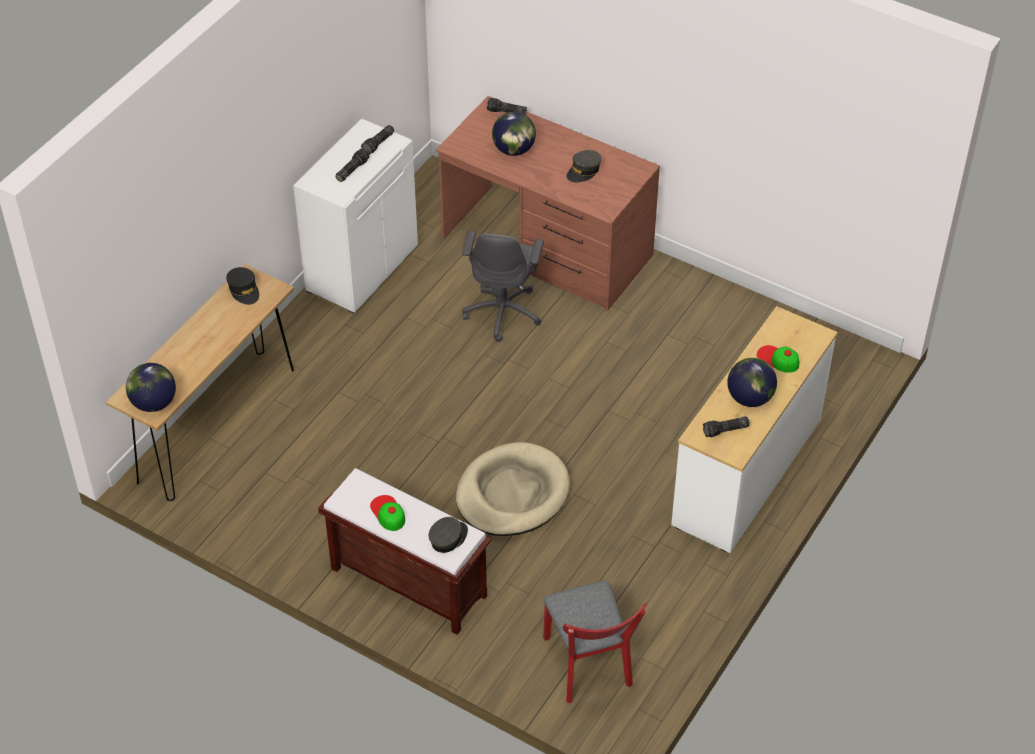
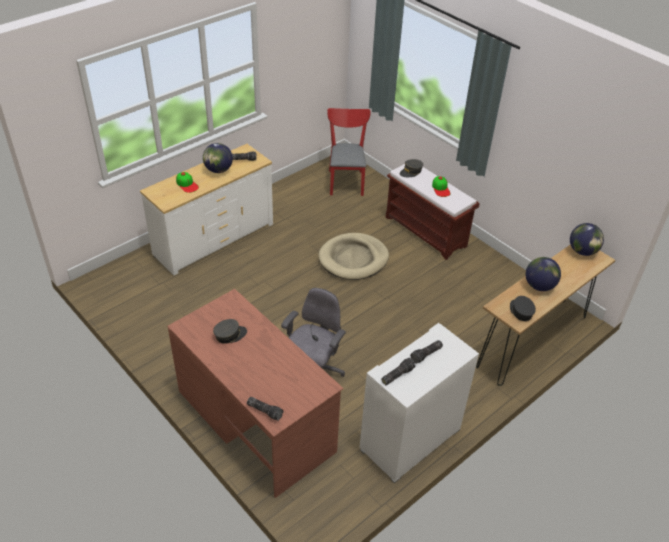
camera: 165 degrees left, 5 degrees down
(514, 150) = (276, 369): globe -> globe (539, 286)

